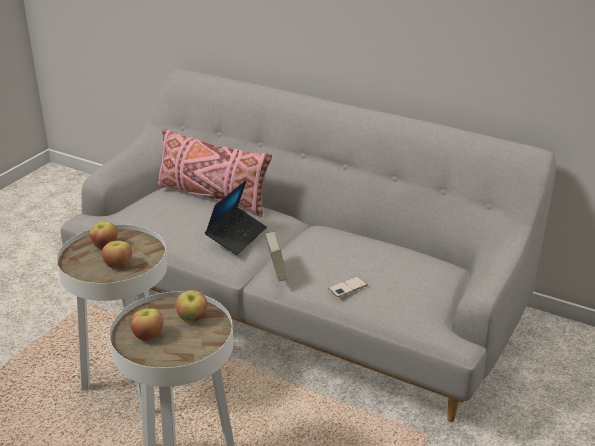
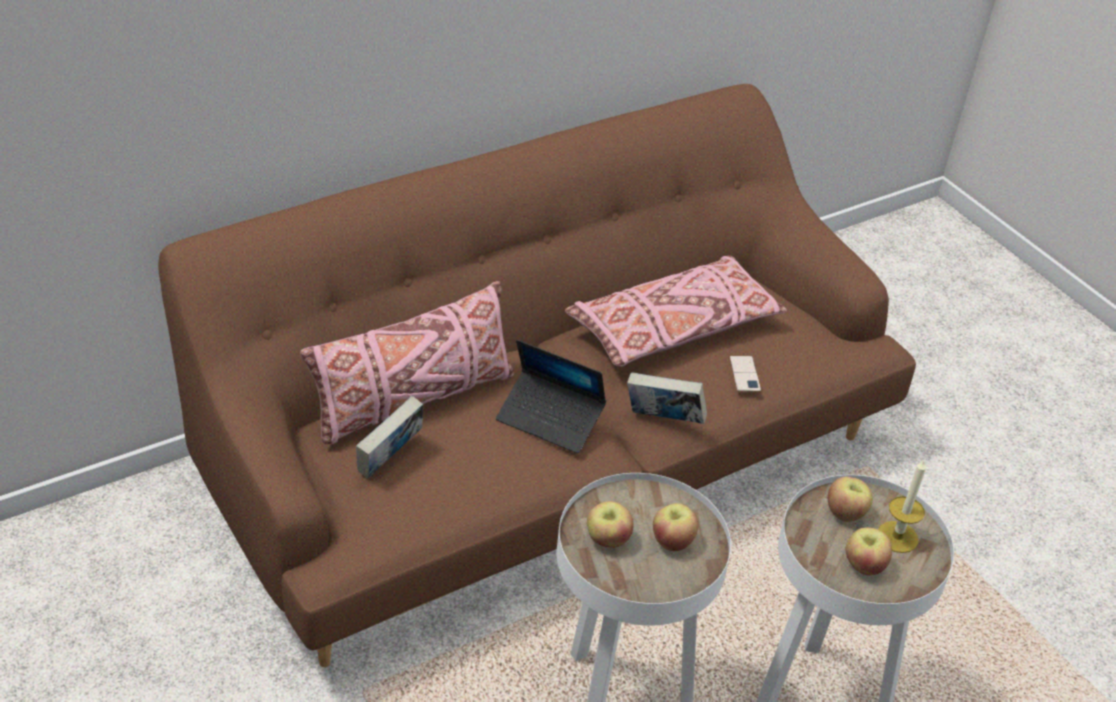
camera: 65 degrees left, 10 degrees up
(161, 204) = (390, 460): none -> book
(186, 343) = (897, 537): none -> candle
(236, 236) = (550, 419): laptop -> laptop turned 150 degrees clockwise
(297, 303) = (547, 459): grey sofa -> brown sofa
(361, 251) = (673, 328): none -> pink pillow

